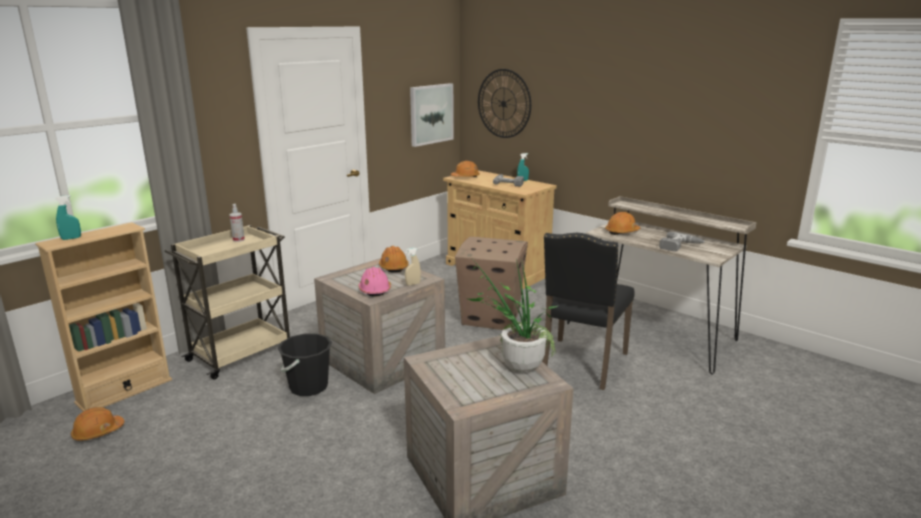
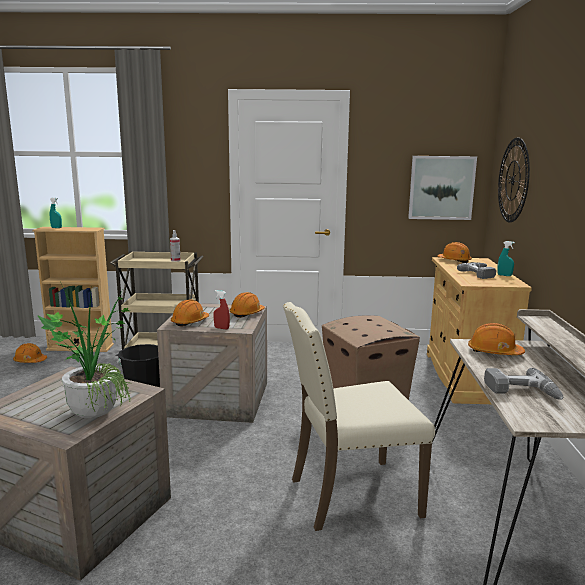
camera: 50 degrees right, 5 degrees down
(374, 290) = (190, 322): pink hard hat -> orange hard hat
(413, 284) = (221, 328): beige spray bottle -> red spray bottle
(581, 364) = (350, 495): black chair -> beige chair

